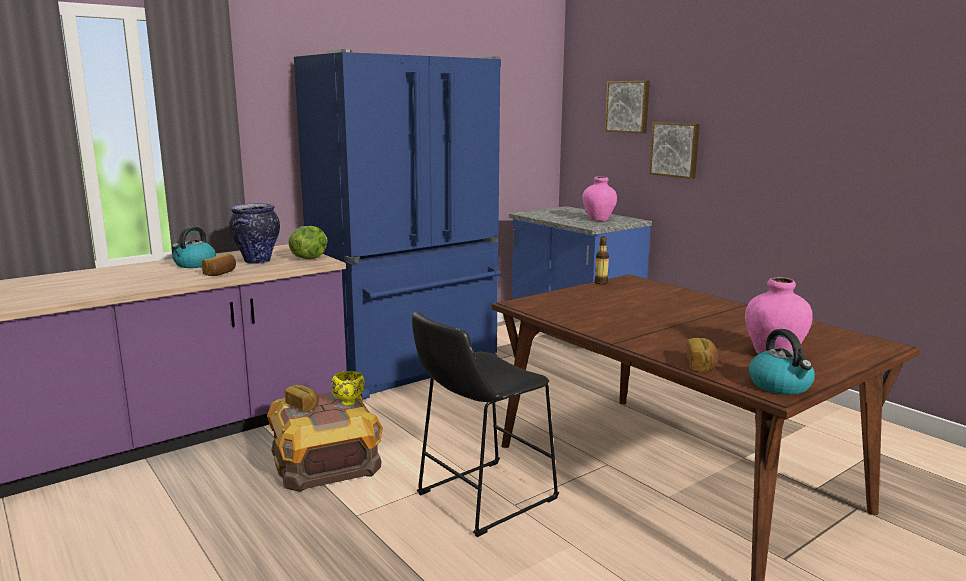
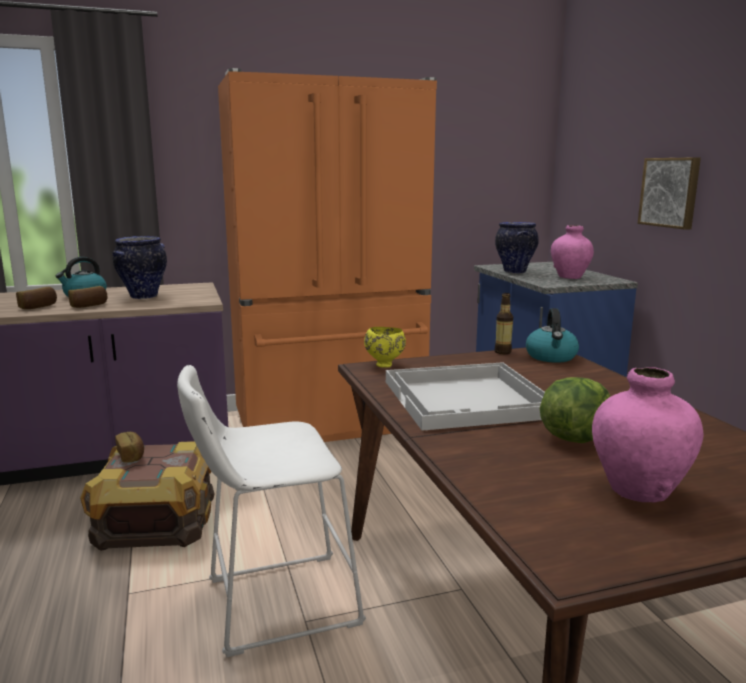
camera: 20 degrees right, 0 degrees up
(309, 258) = (195, 297): lettuce -> lettuce (573, 437)
(349, 402) = (180, 459): yellow bowl -> yellow bowl (385, 365)
(410, 366) = (331, 424): blue fridge -> orange fridge
(480, 498) = (273, 603): black stool -> white stool
(550, 217) = (514, 271): none -> vase
(618, 316) = (468, 399): none -> white tray
(628, 106) = (621, 141): picture -> none
(701, 366) = (498, 492): bread -> bread (38, 307)
(780, 386) = (591, 553): kettle -> kettle (551, 357)

